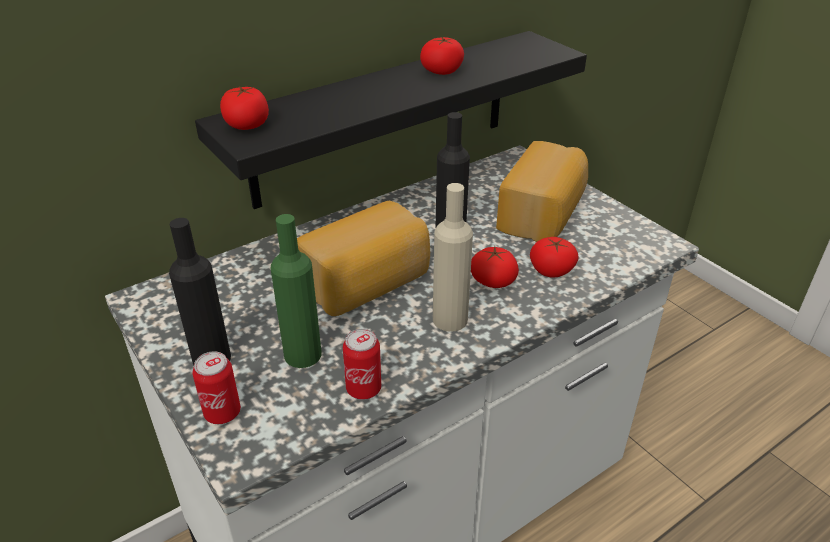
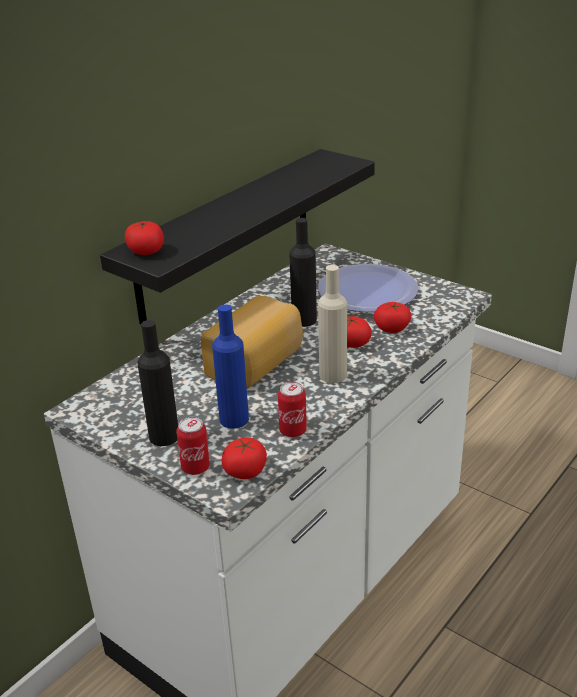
camera: 15 degrees left, 5 degrees down
(303, 354) = (234, 419): green bottle -> blue bottle
(442, 70) = (271, 189): tomato -> tomato (245, 470)
(543, 214) = (368, 291): bread -> plate

